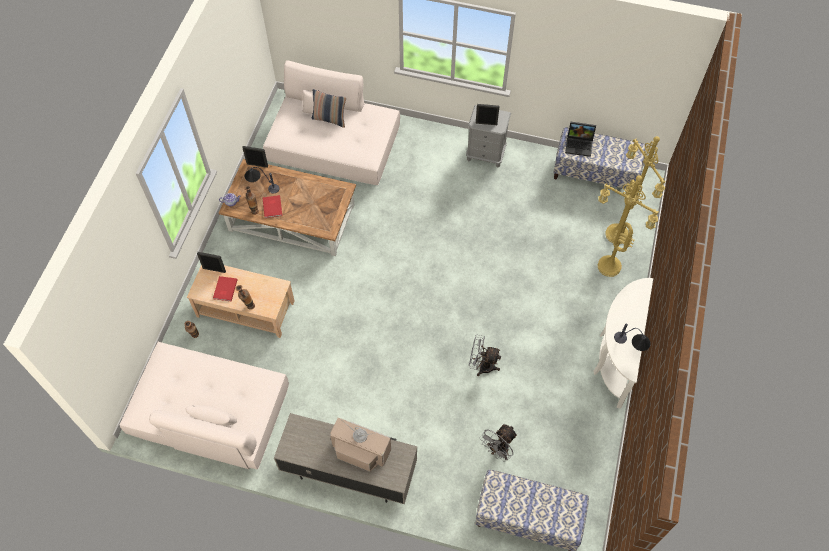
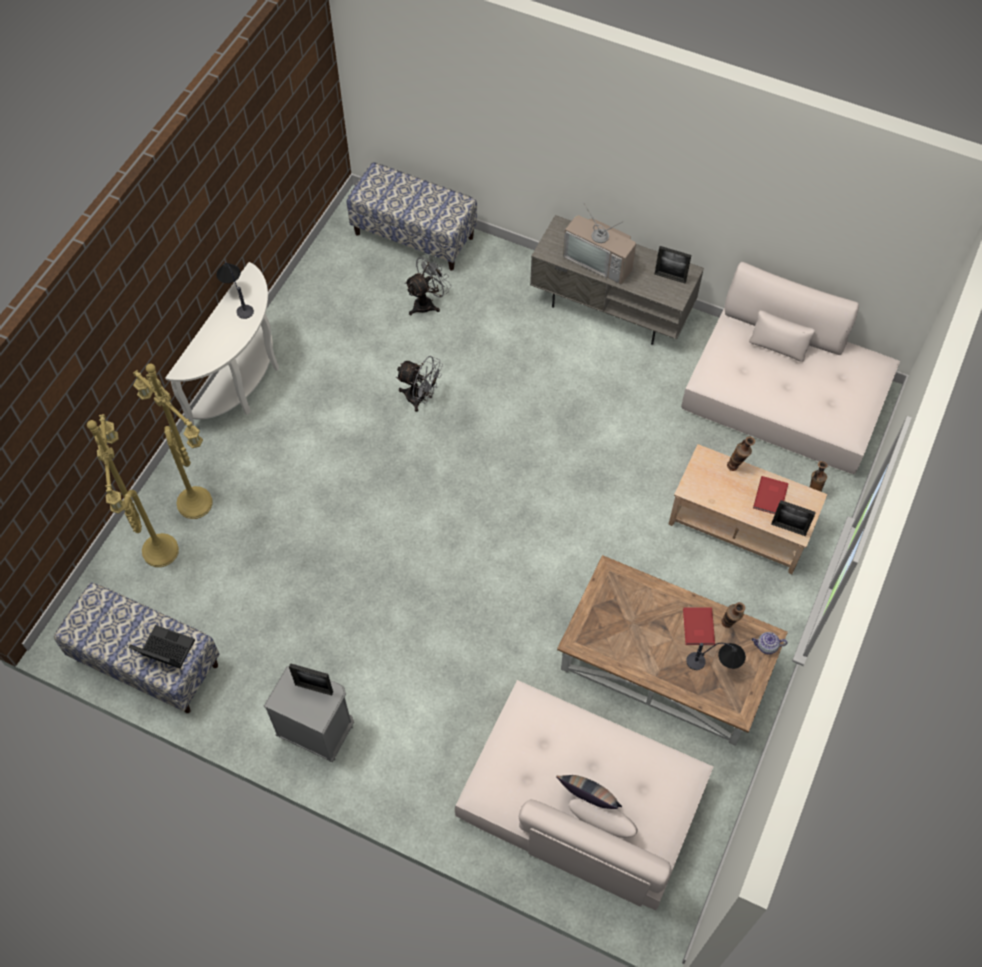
camera: 170 degrees left, 0 degrees up
(257, 165) = (723, 713): picture frame -> picture frame (670, 277)

